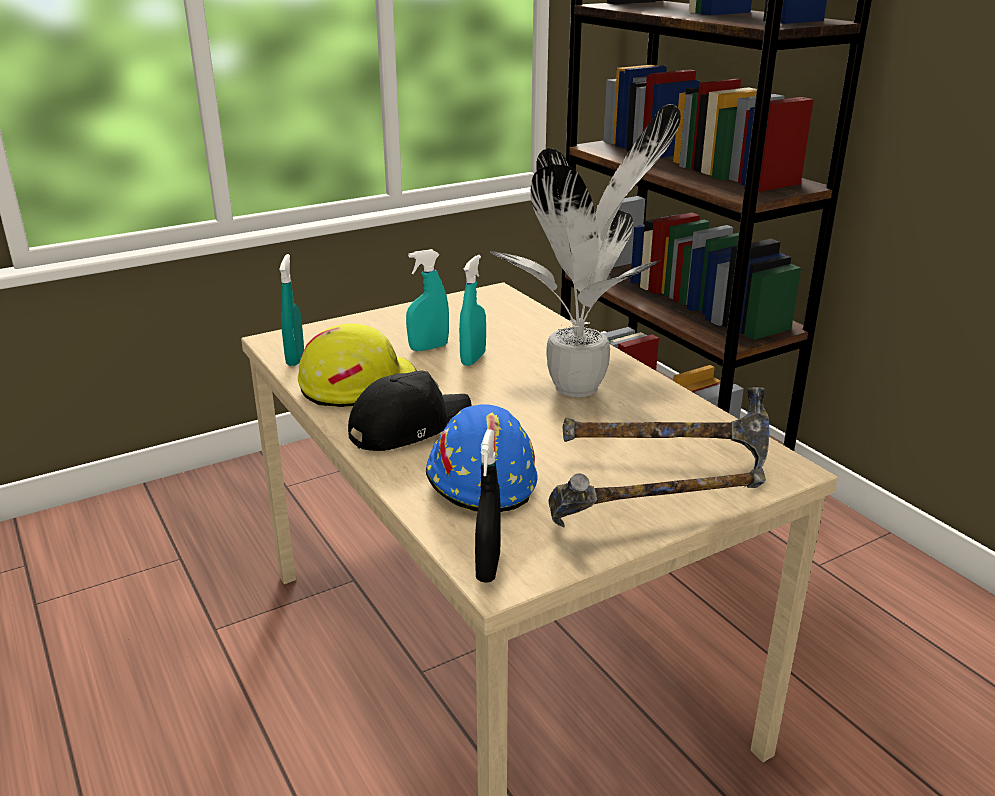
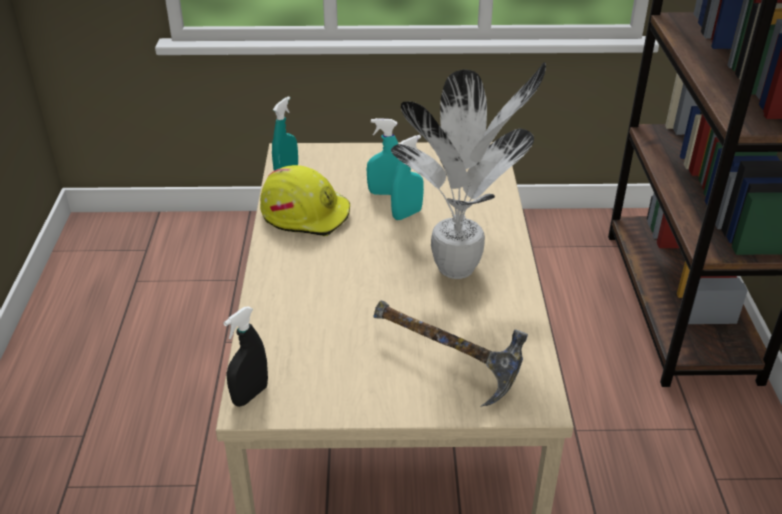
camera: 30 degrees right, 10 degrees up
(408, 426) = (306, 261): black cap -> none
(478, 479) = (309, 323): blue hard hat -> none
(649, 530) = (379, 412): hammer -> none

